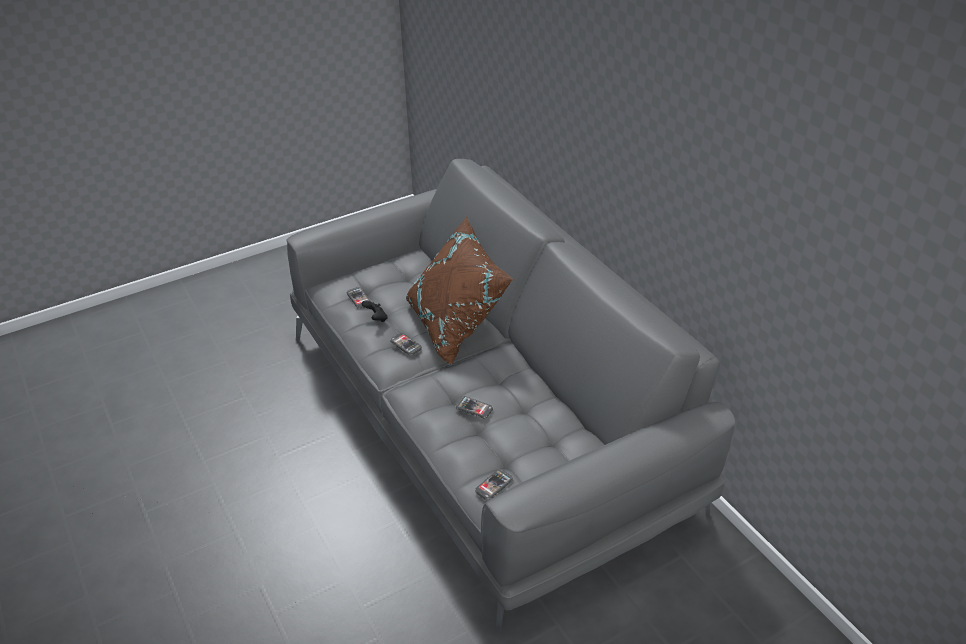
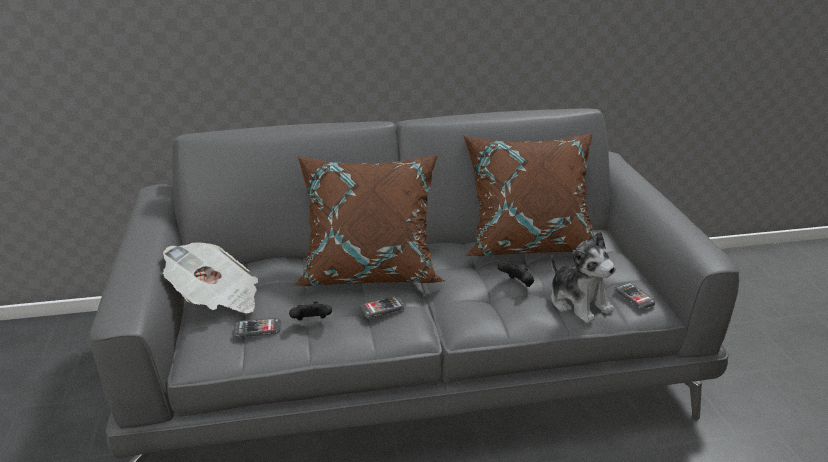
camera: 70 degrees left, 10 degrees down
(382, 270) = (217, 298): none -> newspaper
(469, 451) = (579, 303): none -> plush toy
(474, 408) = (517, 284): phone -> black game controller
(552, 403) = (528, 241): none -> brown pillow

